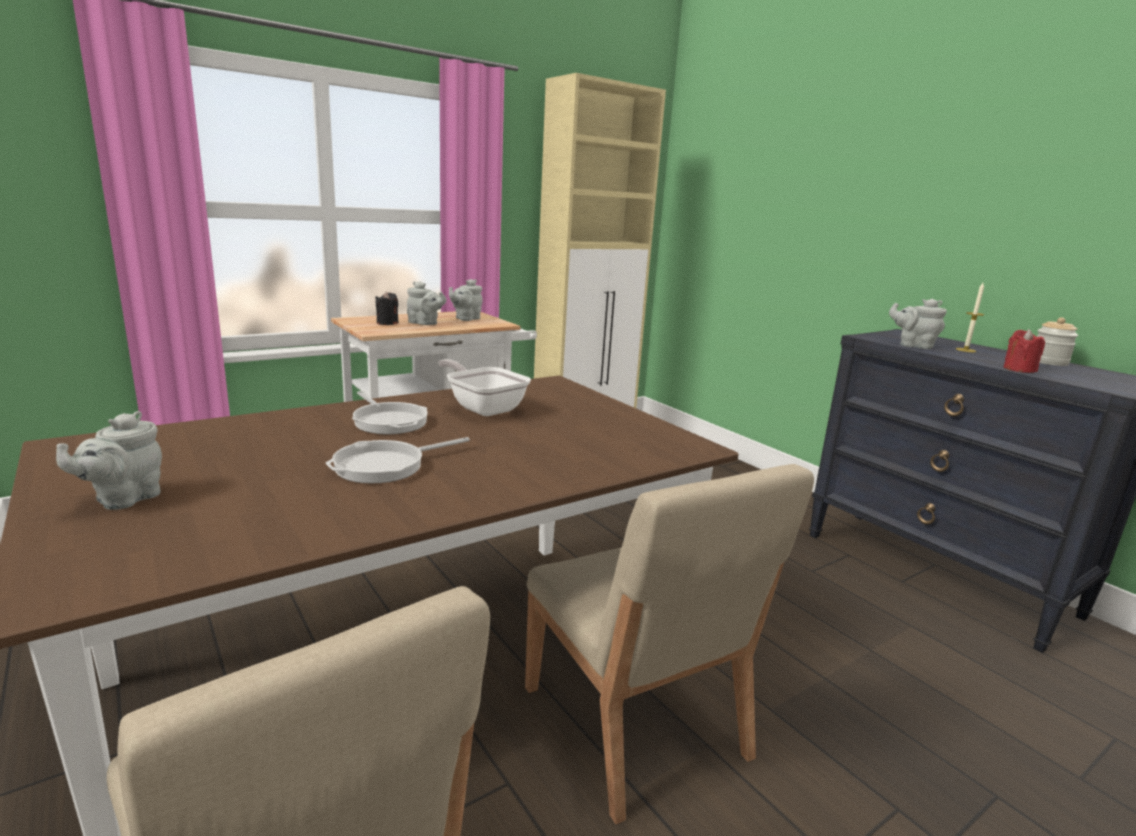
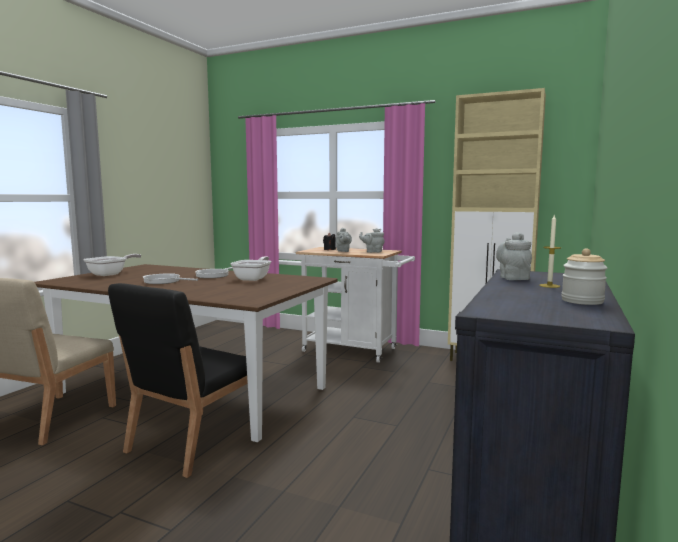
camera: 60 degrees right, 10 degrees down
(124, 499) = (110, 274): grey teapot -> frying pan
(634, 724) = (191, 442): beige chair -> black chair
(1019, 369) = (495, 294): red candle -> none

